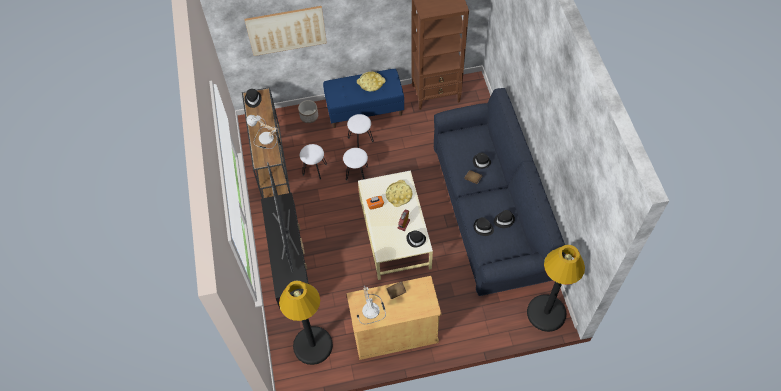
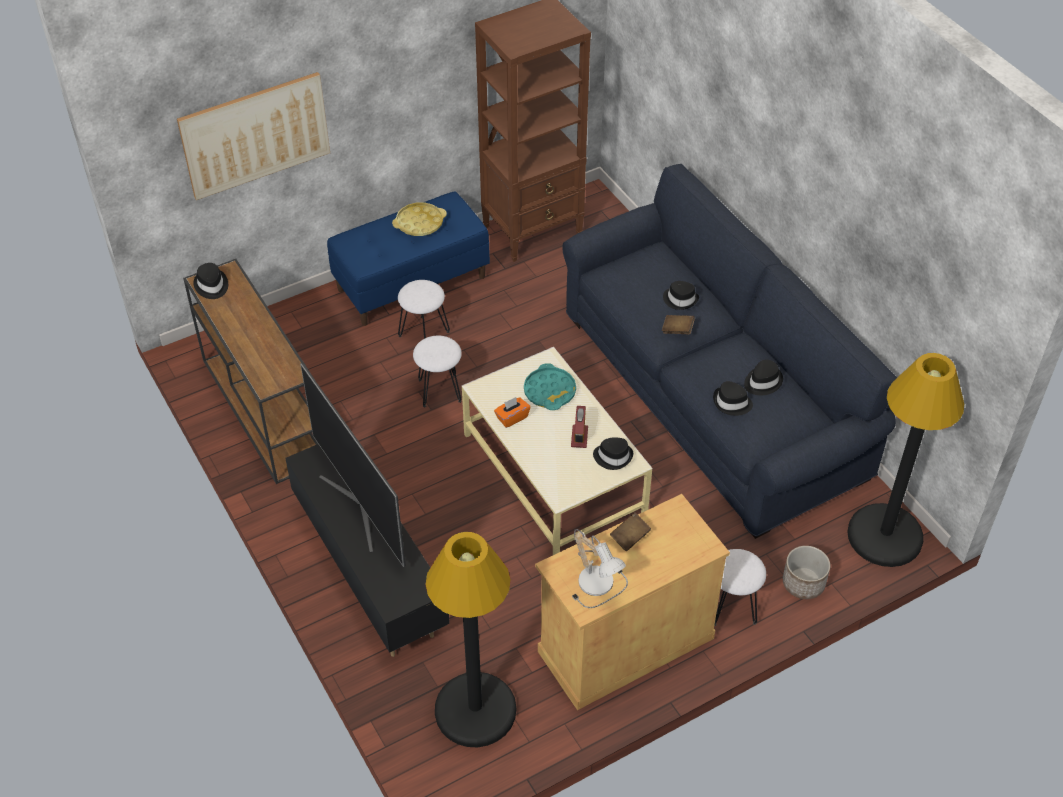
camera: 20 degrees left, 10 degrees down
(264, 139) = (261, 346): table lamp -> none
(309, 116) = (309, 317): planter -> planter (803, 583)
(314, 170) = (355, 403): white stool -> white stool (732, 607)
(399, 195) = (550, 391): yellow tray -> turquoise tray

